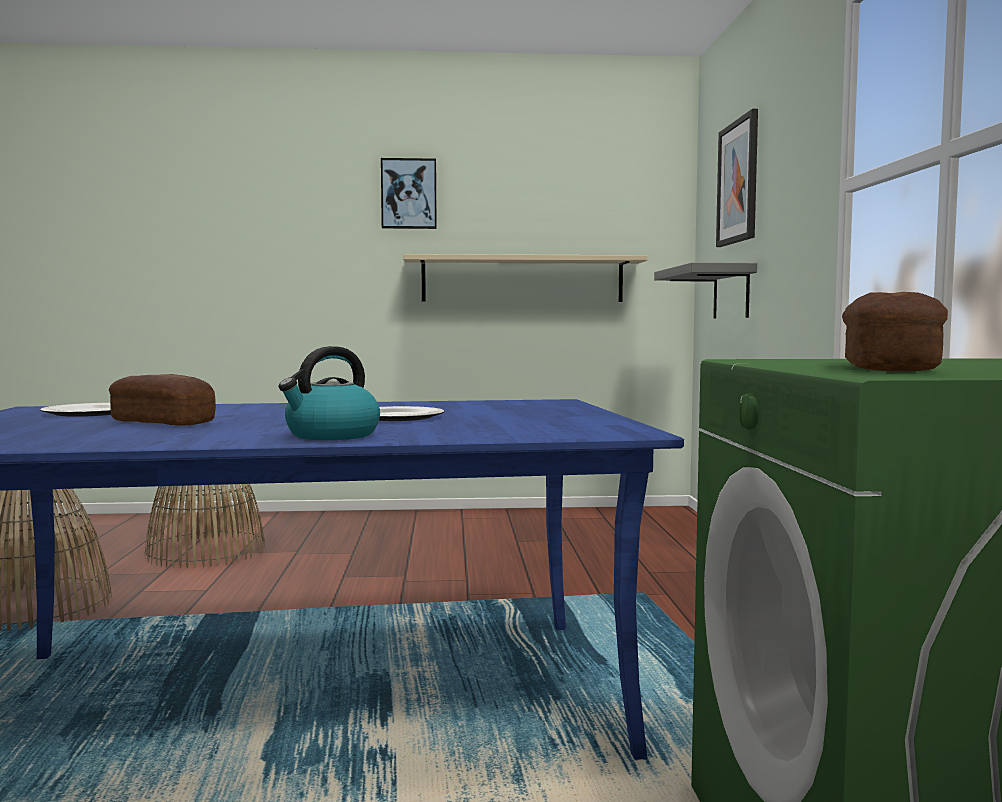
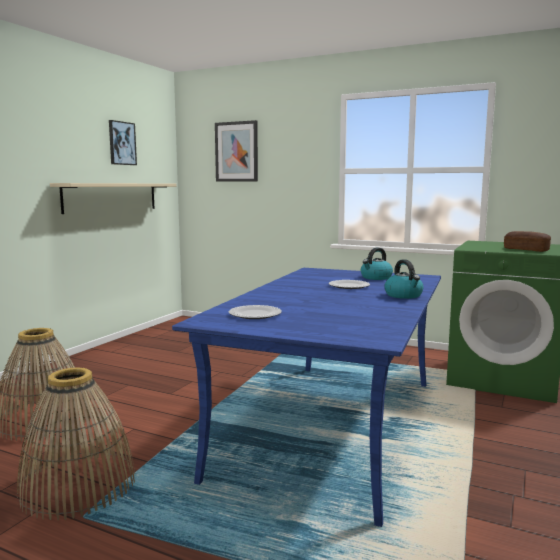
camera: 60 degrees left, 5 degrees up
(163, 422) = (326, 307): bread -> none
(409, 194) = (48, 137): picture -> picture (122, 143)
(533, 419) = (376, 278): none -> kettle
(731, 293) = (232, 205): grey shelf -> none

